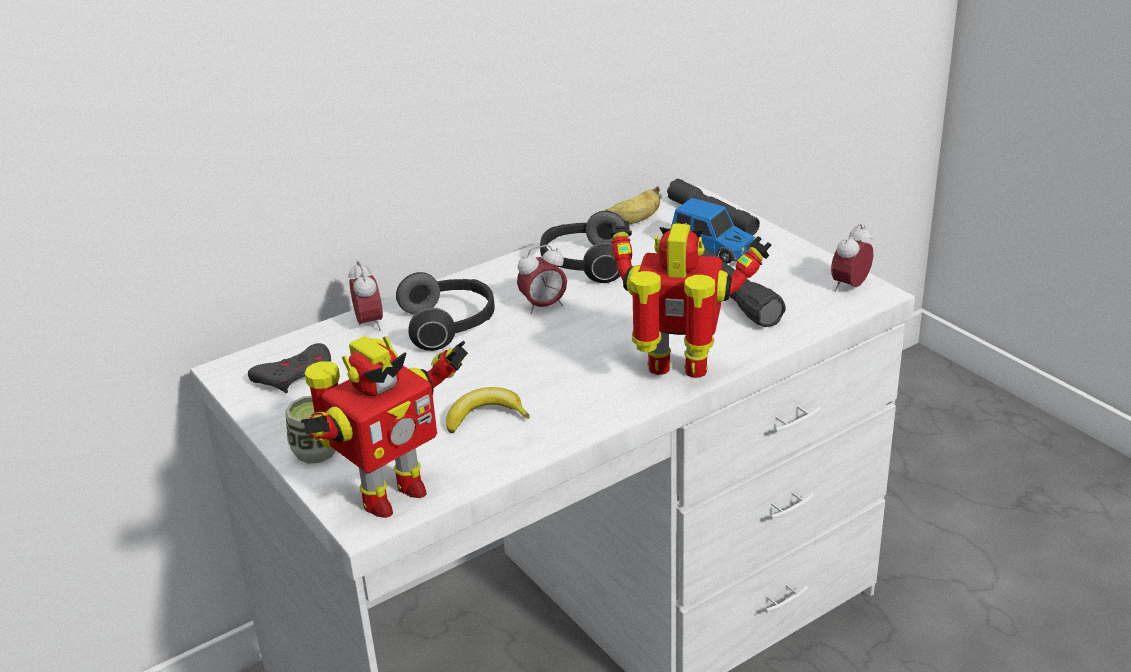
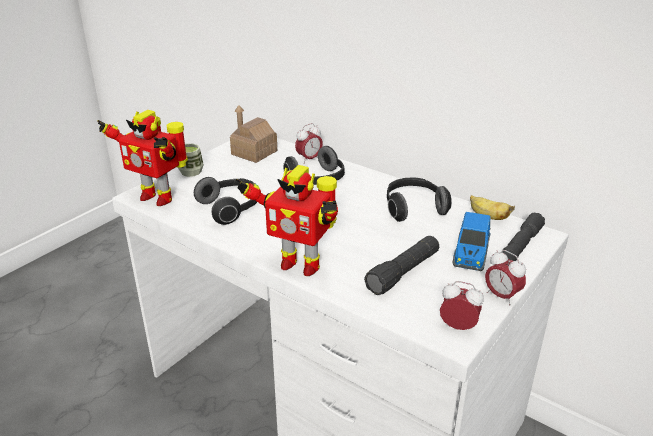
camera: 70 degrees right, 0 degrees up
(295, 375) = (254, 152): grey game controller -> toy house
(485, 417) = (231, 208): banana -> headphones
(543, 306) = (354, 204): alarm clock -> alarm clock (501, 296)
(679, 372) = (299, 264): toy robot -> toy robot turned 120 degrees clockwise

